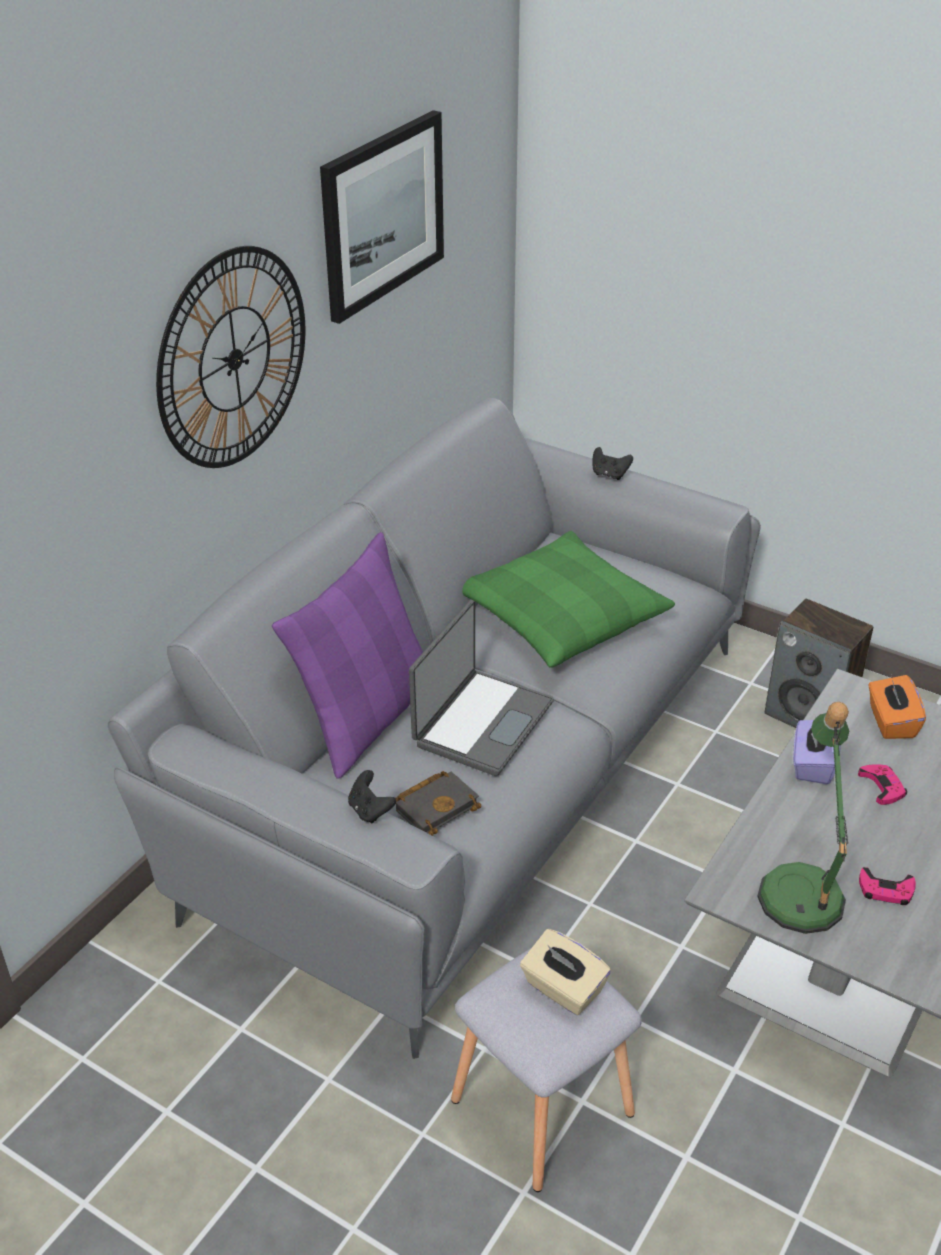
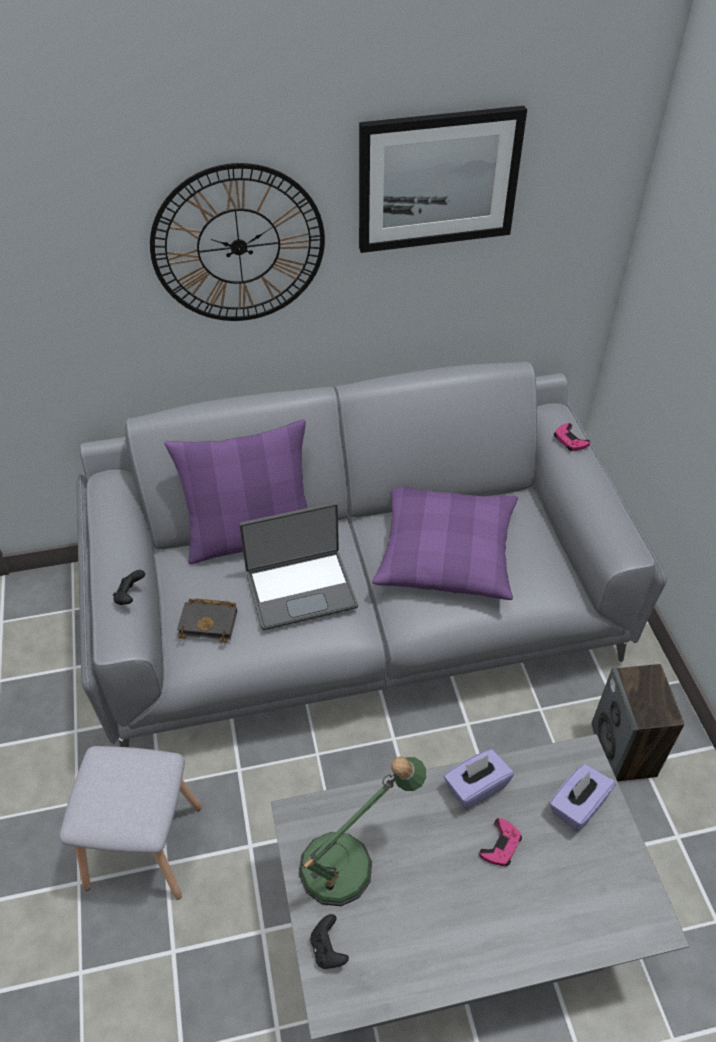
camera: 45 degrees right, 10 degrees up
(560, 615) = (446, 552): green pillow -> purple pillow
(563, 989) = (136, 791): beige tissue box -> none
(609, 474) = (580, 471): black game controller -> black game controller (328, 949)
(886, 890) = (396, 916): pink game controller -> pink game controller (570, 440)
(891, 722) = (577, 805): orange tissue box -> purple tissue box

